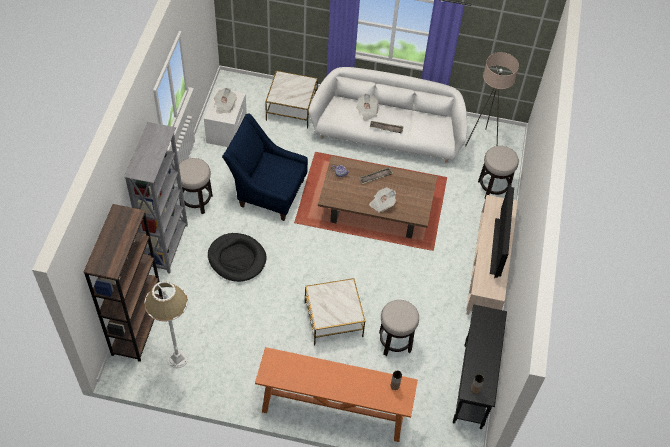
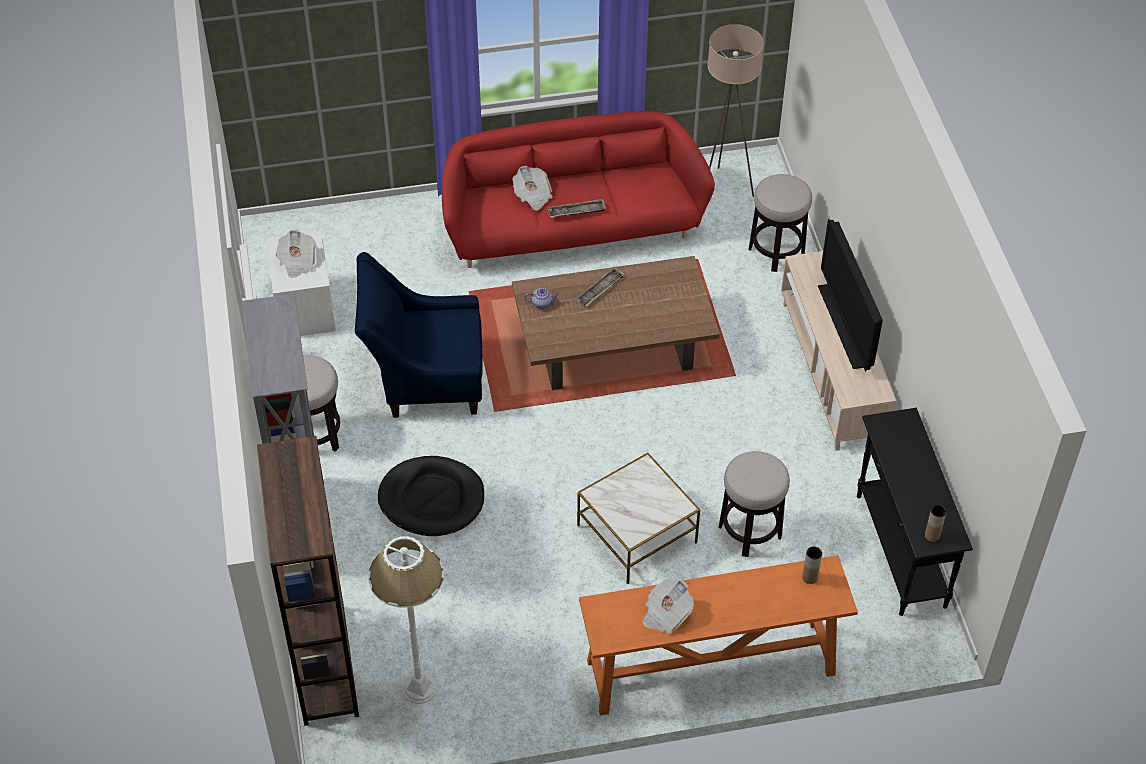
camera: 20 degrees left, 5 degrees down
(291, 108) = (394, 238): side table -> none
(382, 204) = (632, 326): newspaper -> newspaper (666, 614)
(387, 134) = (570, 226): white sofa -> red sofa

